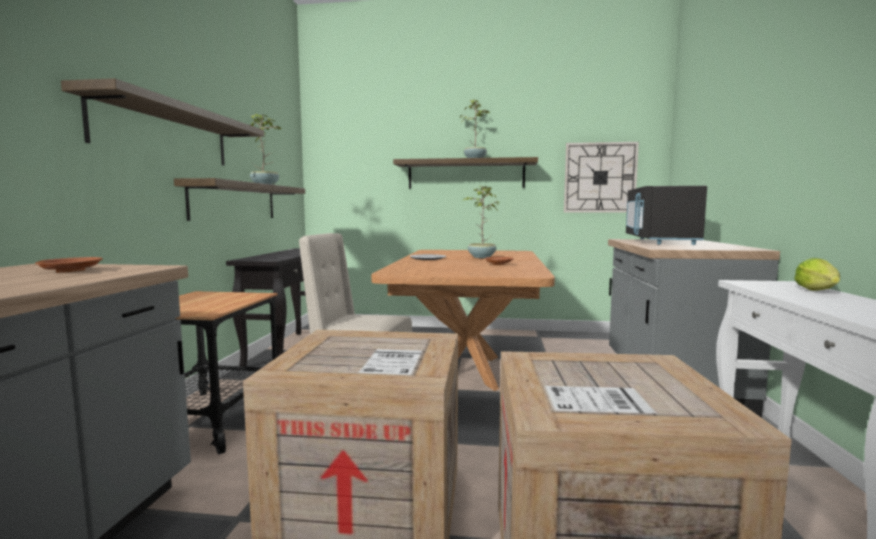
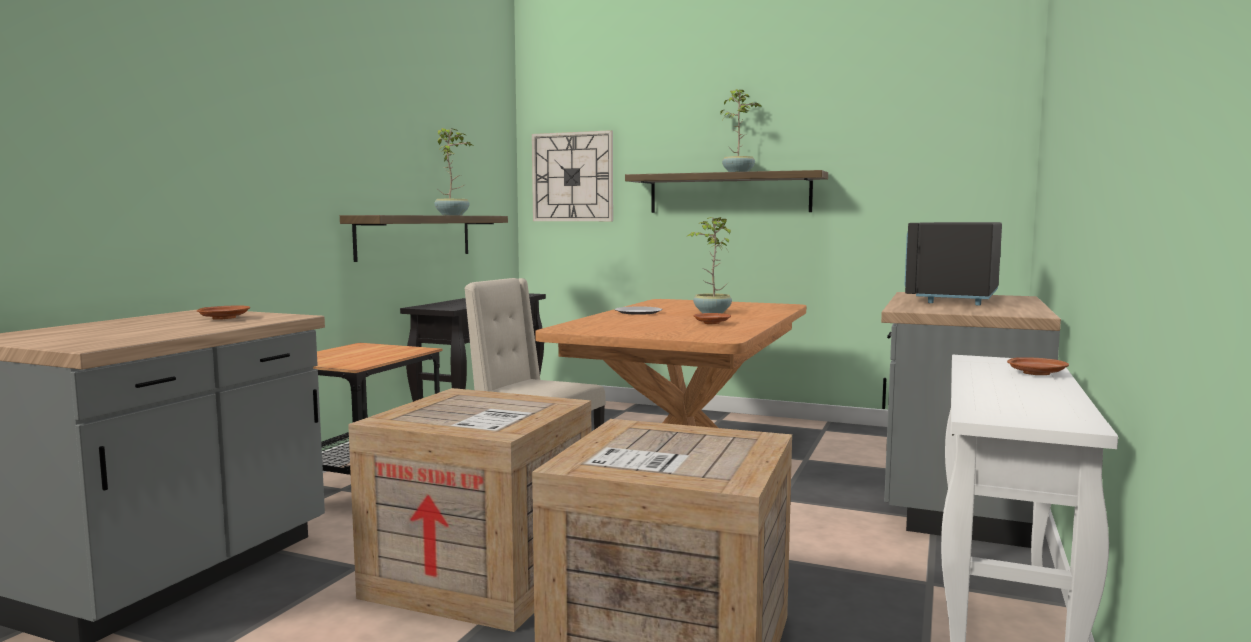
camera: 15 degrees right, 0 degrees up
(166, 134) = (332, 166): shelf -> none
(600, 177) = (925, 197): wall clock -> wall clock (572, 177)
(818, 291) = (1036, 373): lettuce -> brown plate

